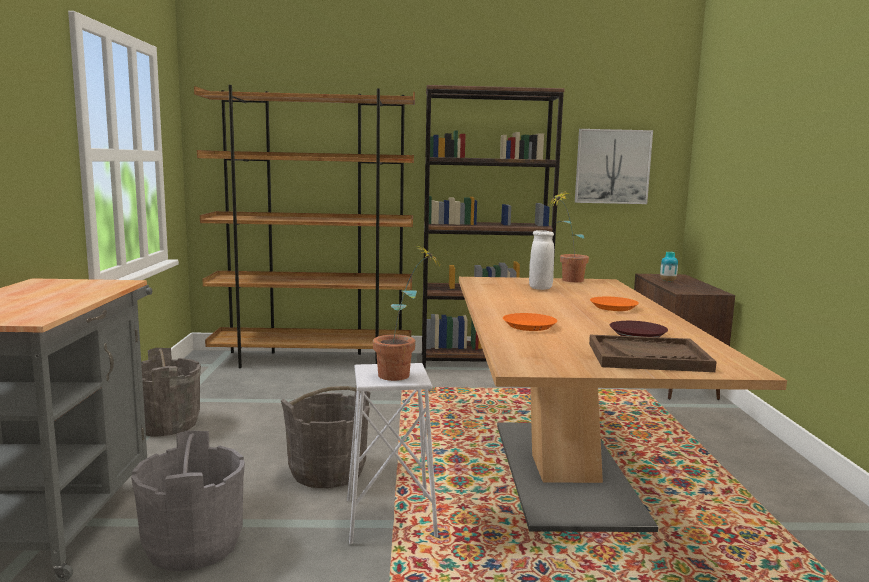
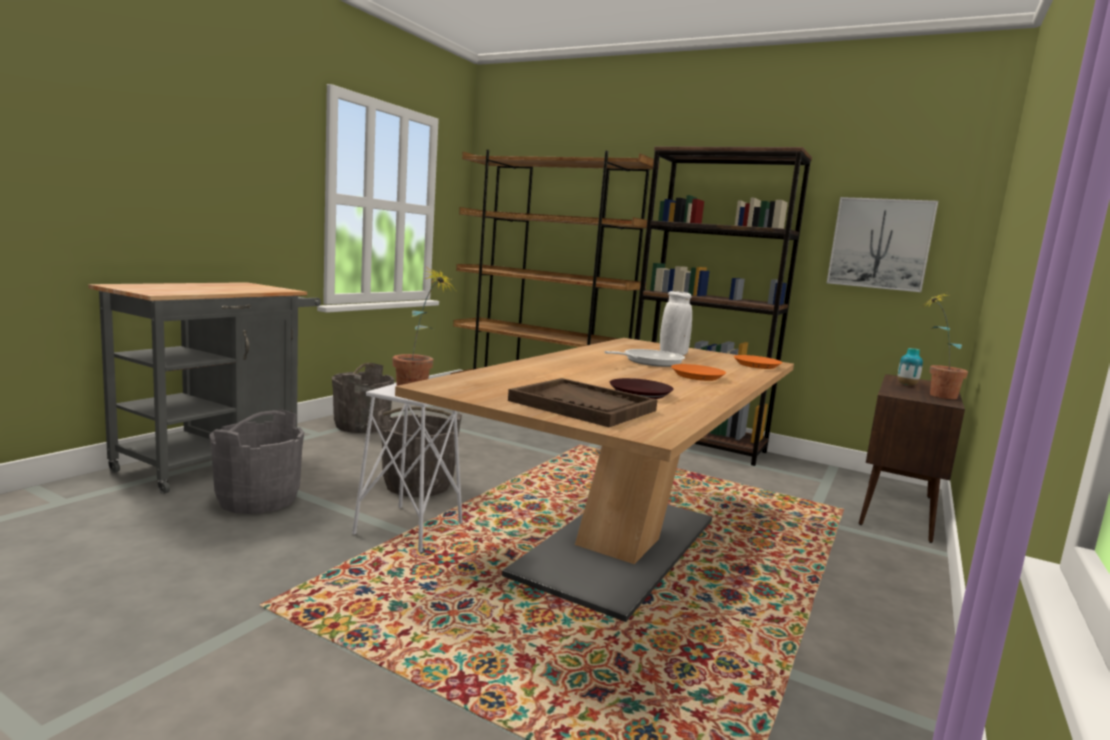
camera: 30 degrees right, 0 degrees up
(529, 326) = (553, 370): orange plate -> orange plate (756, 365)
(550, 300) = (648, 362): none -> frying pan
(566, 280) = (726, 355): potted plant -> potted plant (934, 395)

